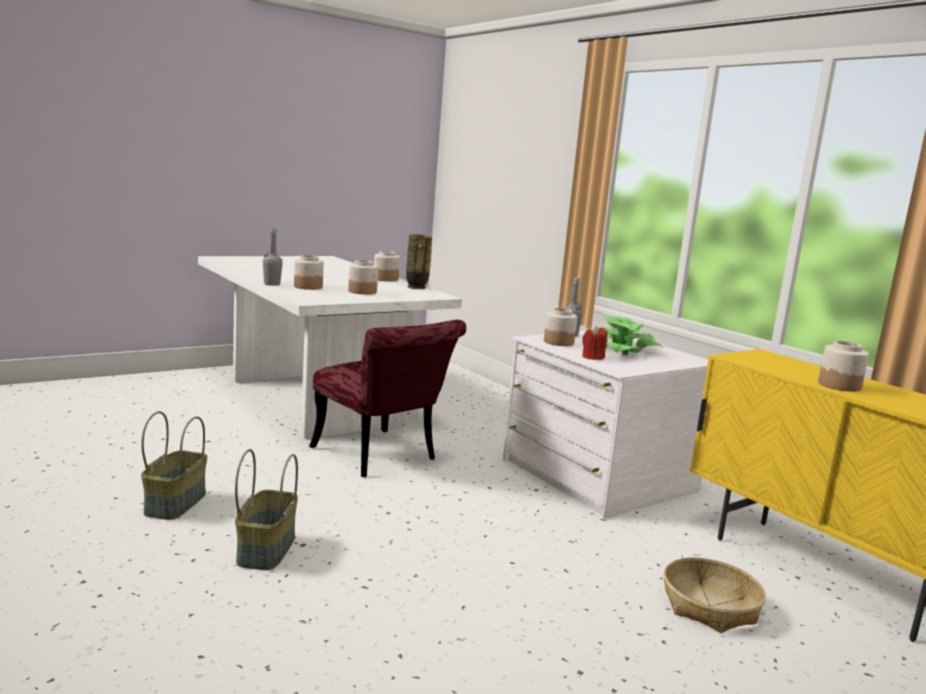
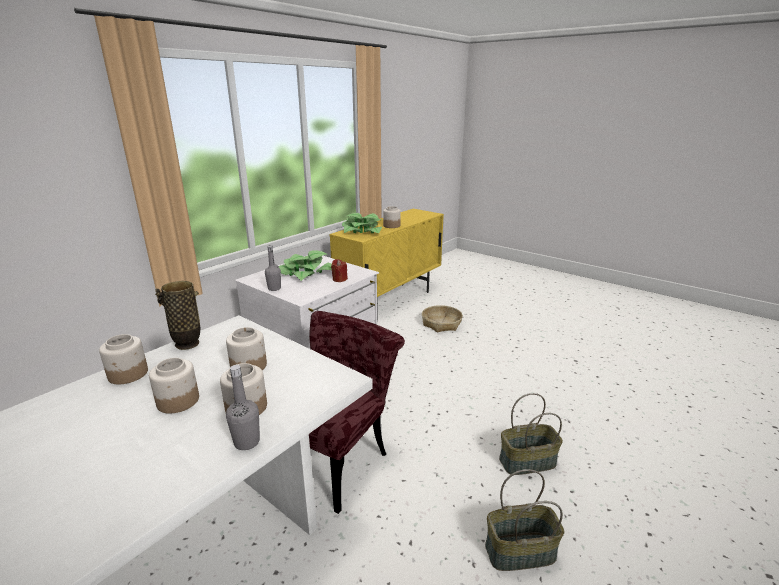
camera: 105 degrees left, 10 degrees up
(558, 342) = (305, 290): jar -> jar (178, 401)
(785, 364) = (362, 231): none -> potted plant

